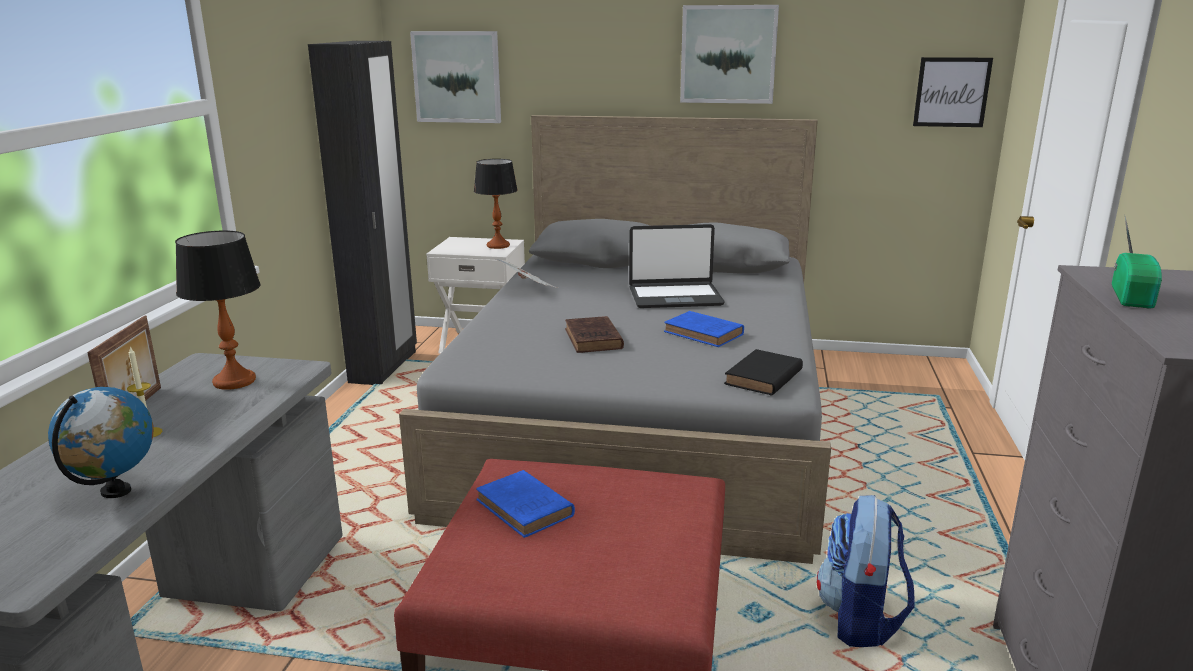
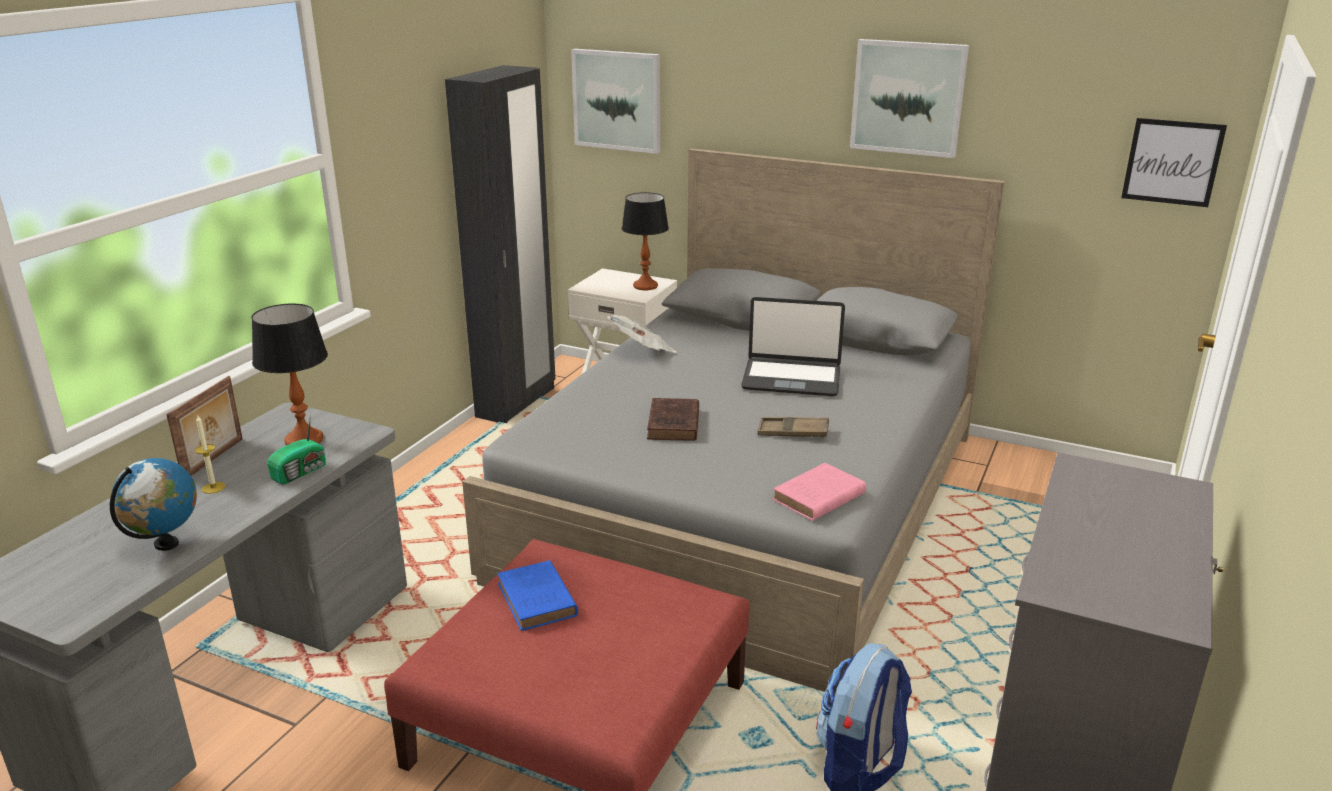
camera: 15 degrees right, 5 degrees up
(705, 334) = (793, 432): blue book -> brown tray
(762, 378) = (817, 497): black book -> pink book
(1133, 297) = (1083, 511): radio -> radio (301, 472)

